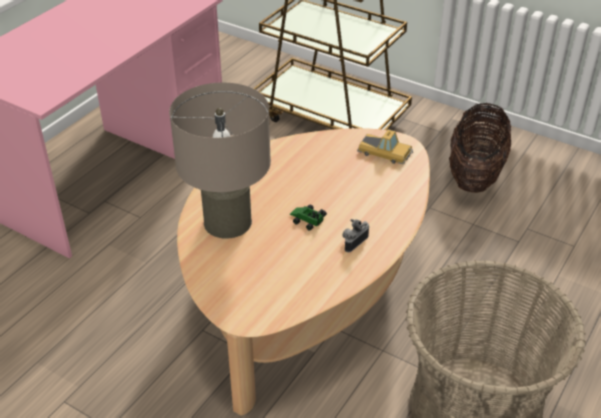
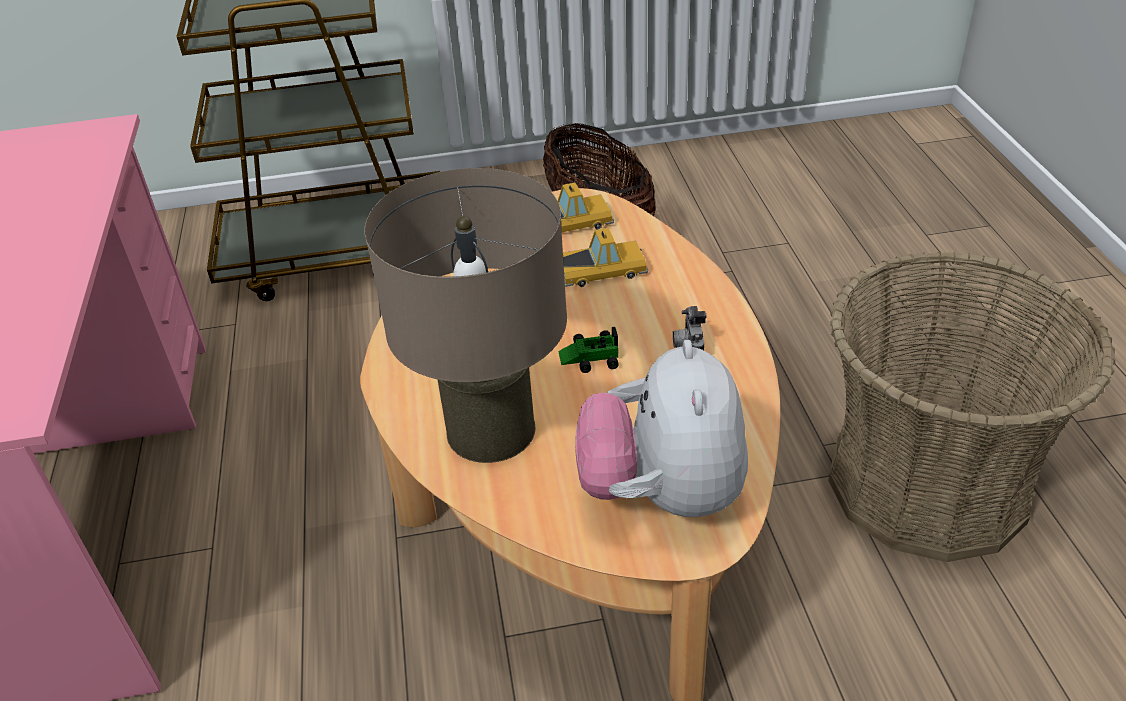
camera: 40 degrees left, 0 degrees up
(256, 292) = (663, 493): none -> plush toy
(367, 183) = (602, 269): none -> toy car

